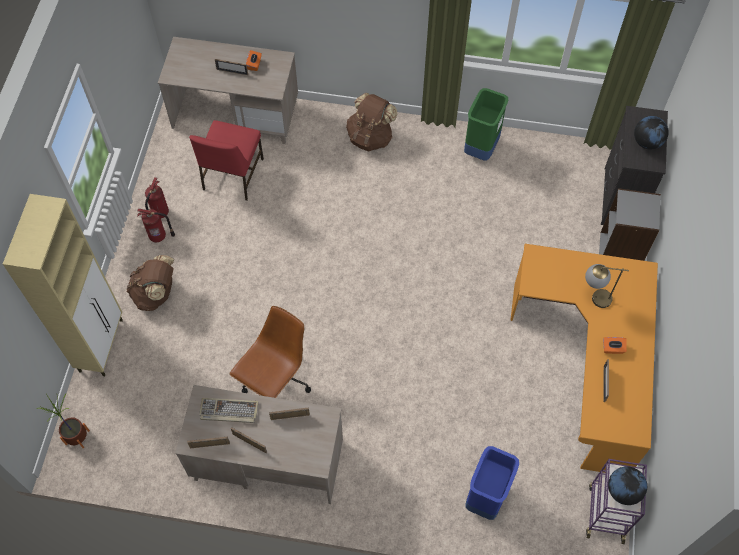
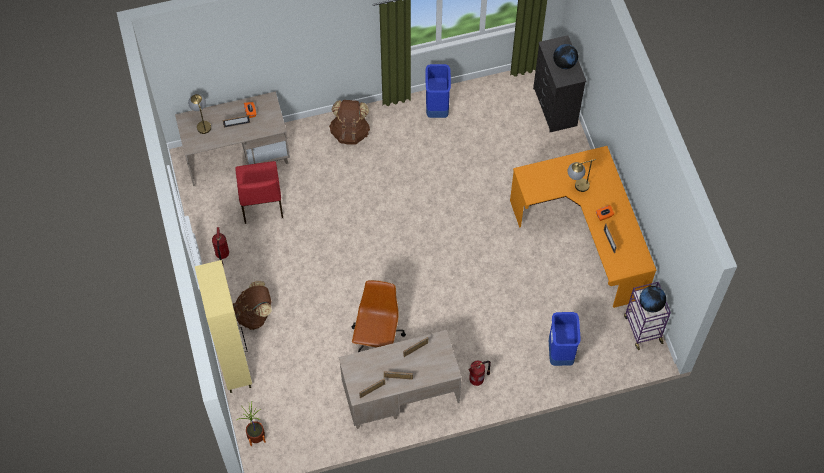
camera: 25 degrees left, 0 degrees up
(159, 236) = (231, 271): fire extinguisher -> fire extinguisher (477, 379)
(196, 57) = (202, 123): none -> table lamp
(228, 411) = (372, 364): keyboard -> none
(480, 148) = (436, 109): green trash can -> blue trash can
(619, 252) = (572, 147): grey bookcase -> none

